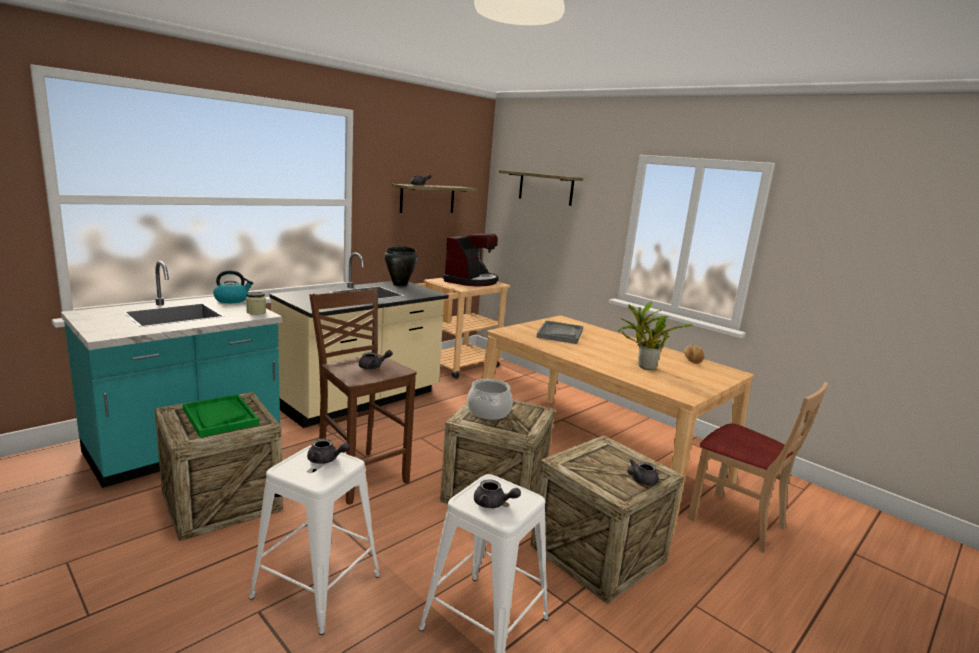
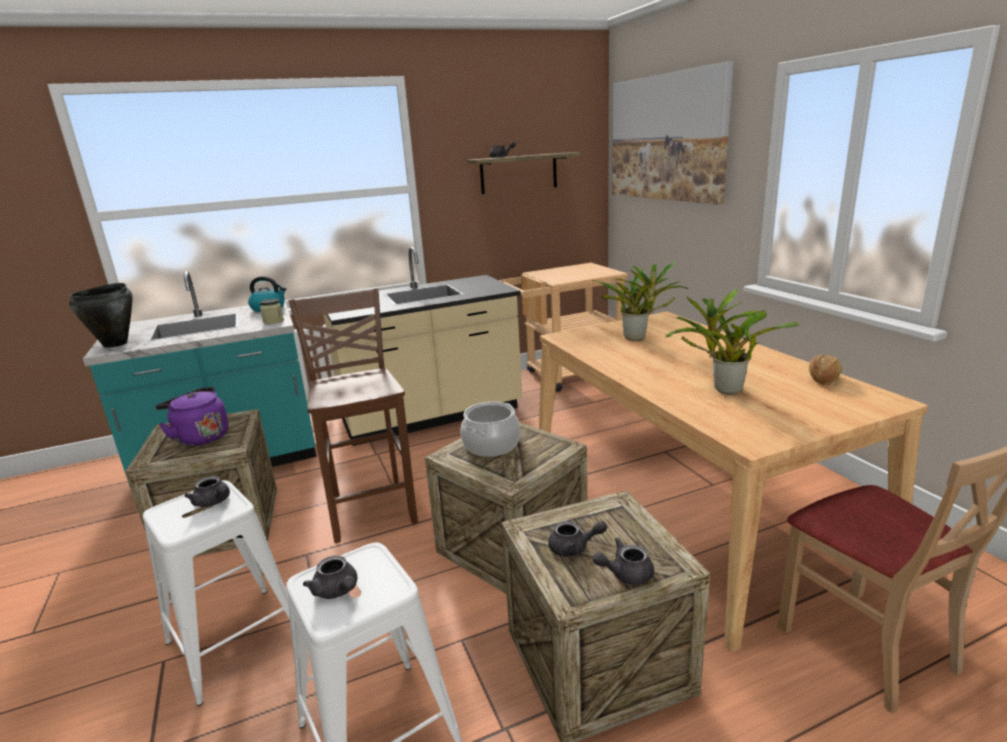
camera: 25 degrees right, 5 degrees up
(220, 417) = (200, 437): green tray -> purple kettle
(373, 367) = (361, 384): grey teapot -> grey teapot (574, 548)
(400, 284) = (475, 281): black cooking pot -> black cooking pot (116, 344)
(471, 281) = (580, 271): coffee machine -> none
(545, 188) = (666, 138): shelf -> picture
(560, 334) = (638, 338): grey tray -> potted plant

